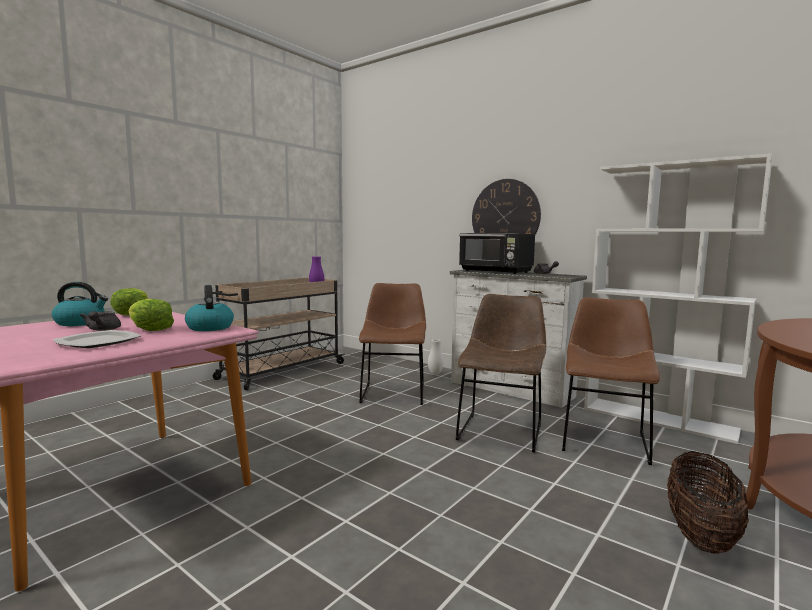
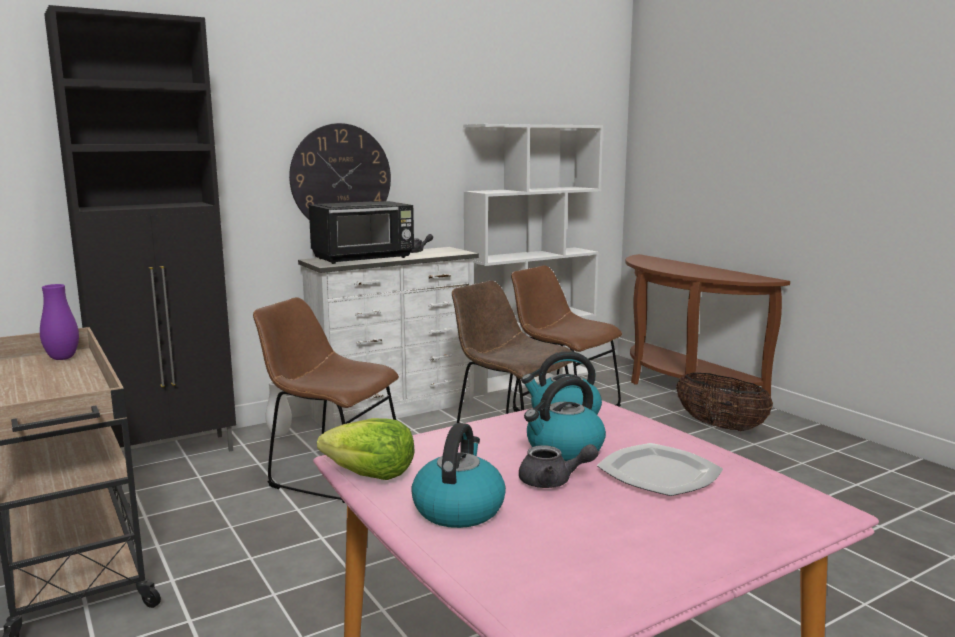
camera: 70 degrees left, 5 degrees up
(150, 329) = (564, 449): lettuce -> kettle
(389, 362) = (171, 454): none -> black cabinet

